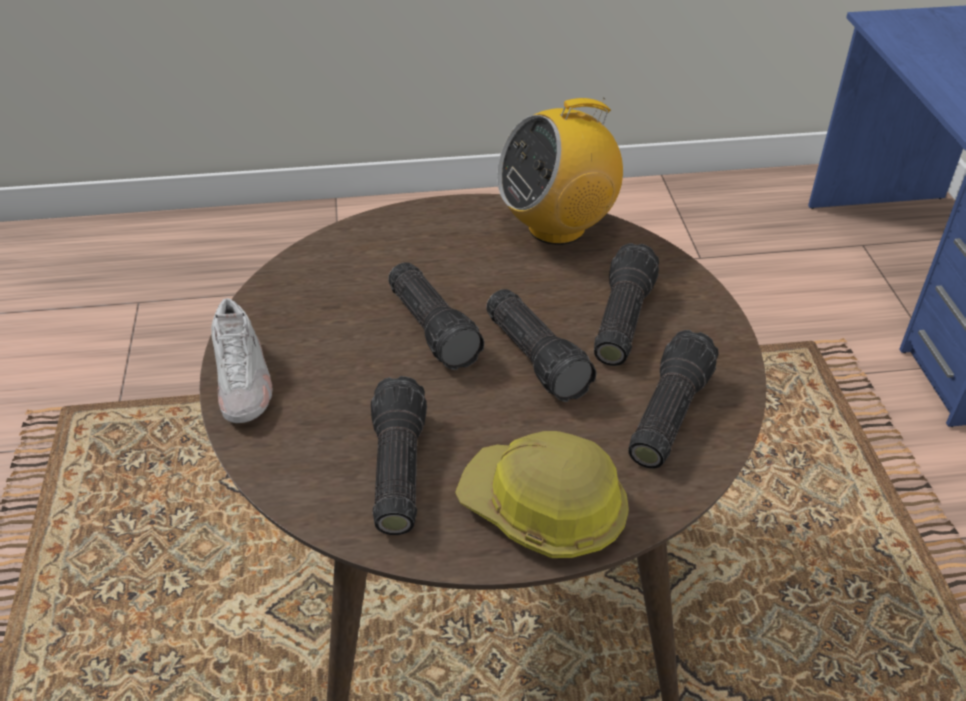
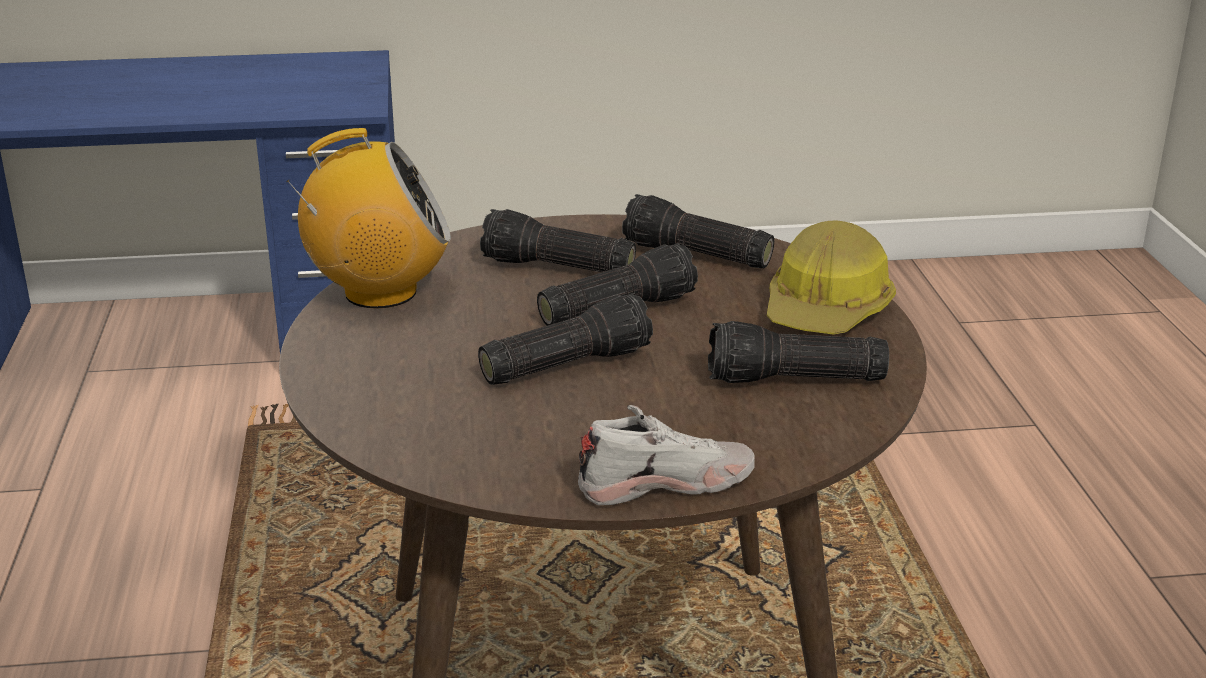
camera: 90 degrees left, 15 degrees down
(557, 227) = (379, 293): radio -> radio turned 75 degrees counterclockwise

